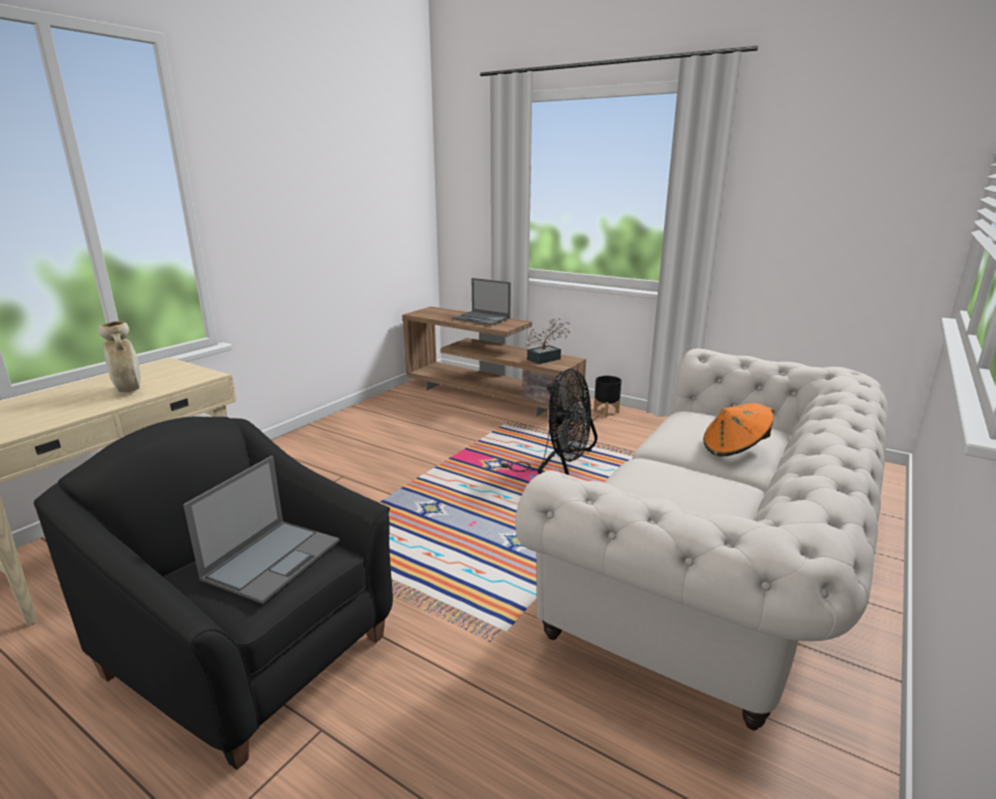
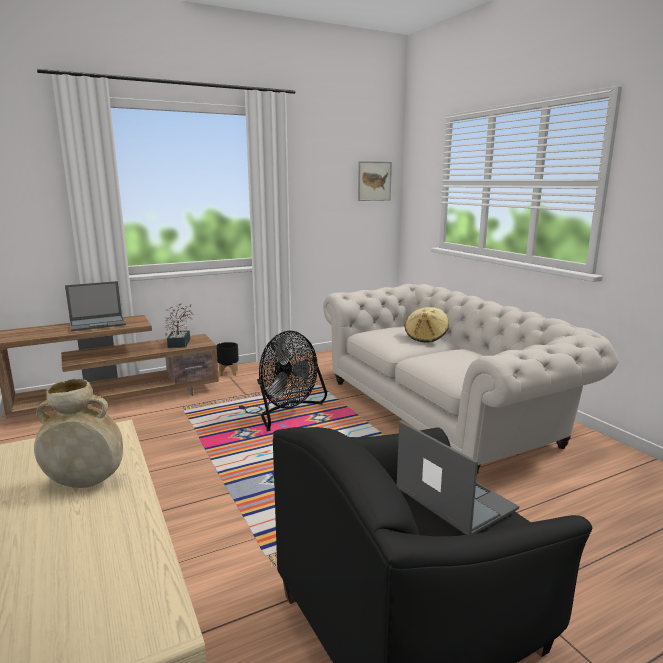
camera: 60 degrees left, 5 degrees down
(557, 467) = (282, 413): black fan -> black fan turned 75 degrees clockwise
(734, 449) = (426, 337): orange hat -> beige hat
(909, 184) = (374, 181): none -> picture

